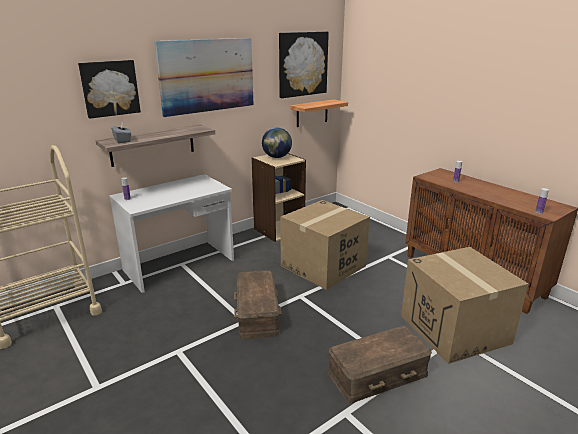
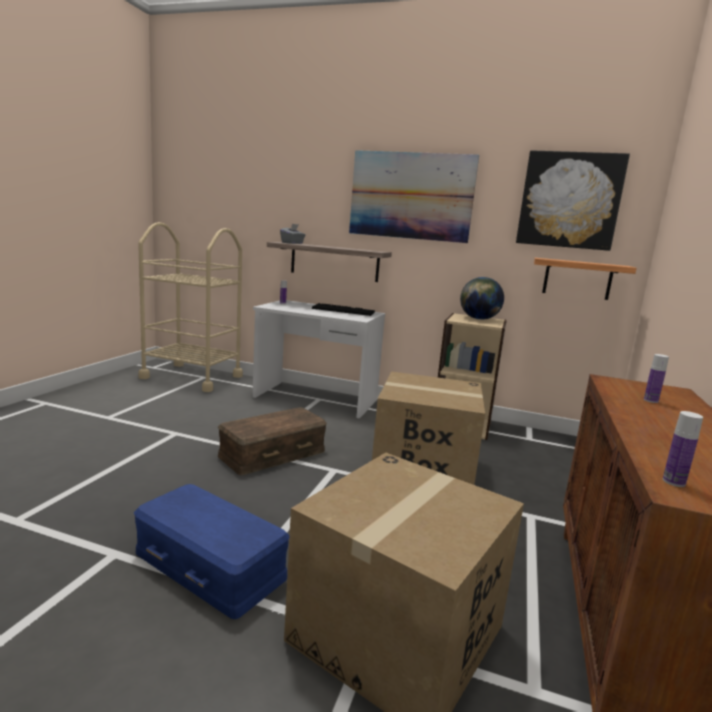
camera: 55 degrees right, 10 degrees down
(110, 88) = (305, 194): picture -> none
(184, 185) = (344, 311): none -> keyboard
(377, 374) = (208, 565): brown storage box -> blue storage box

